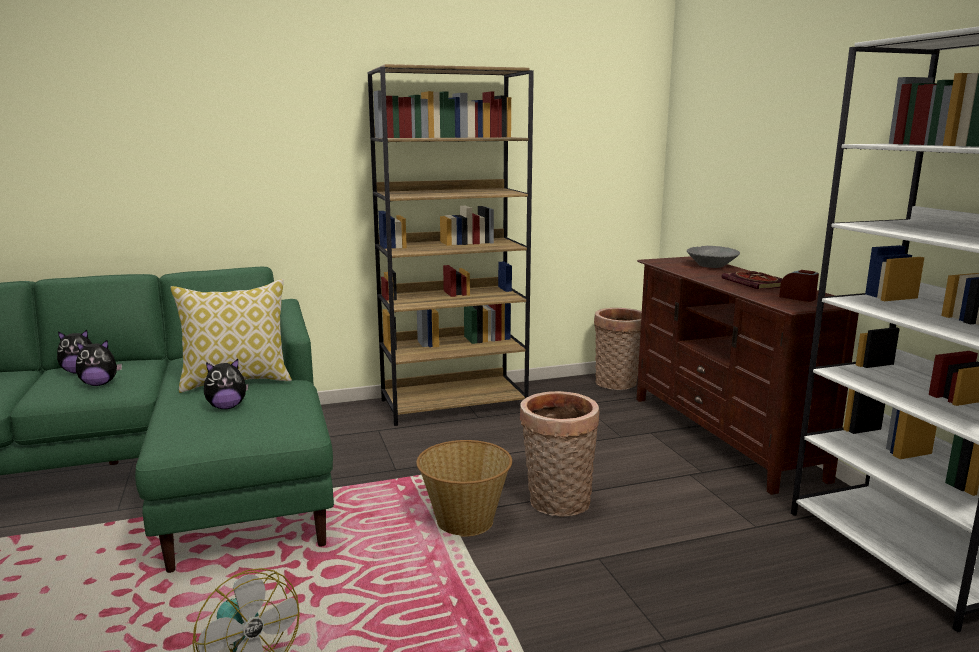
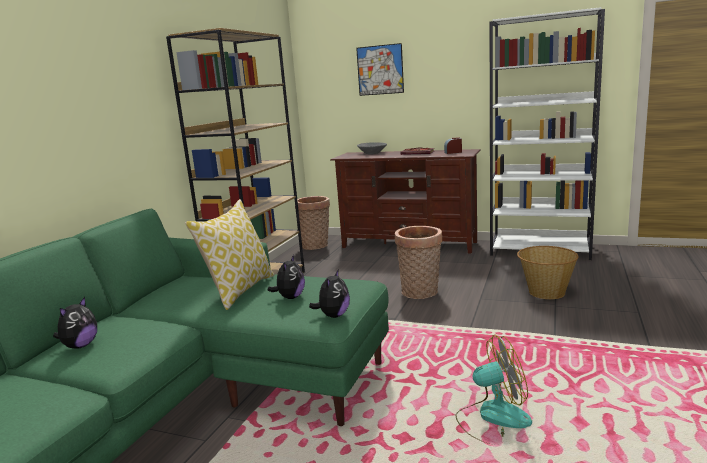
camera: 50 degrees left, 0 degrees up
(99, 384) = (138, 338): plush toy -> plush toy (333, 315)
(465, 520) = (405, 318): basket -> basket (546, 292)
(756, 125) = (380, 70): none -> picture

